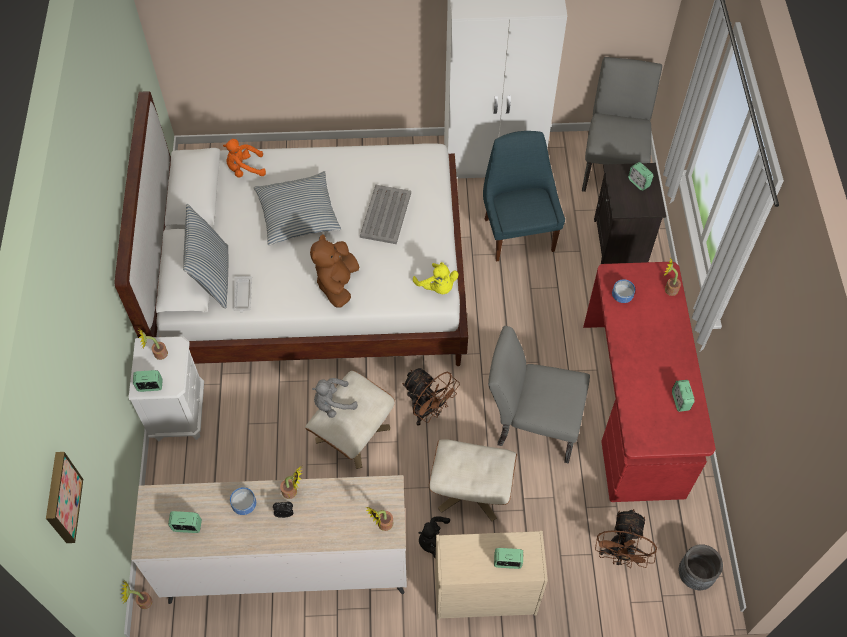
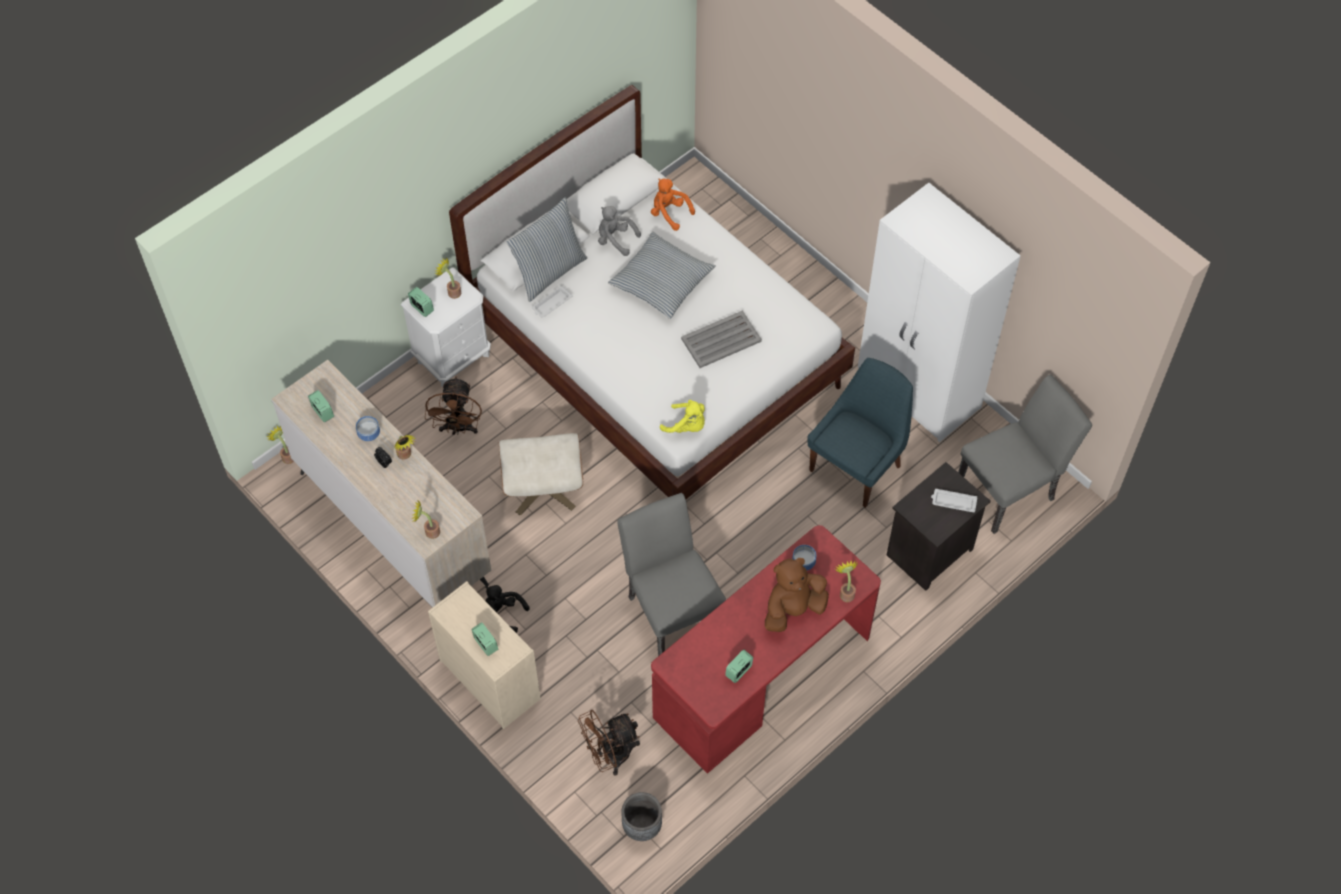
camera: 50 degrees right, 0 degrees up
(61, 498) = (243, 306): picture -> none
(333, 404) = (534, 443): grey plush toy -> grey plush toy (615, 239)
(337, 284) = (622, 356): brown plush toy -> brown plush toy (793, 609)
(428, 411) = (613, 525): brown fan -> brown fan (458, 428)
(437, 287) = (686, 426): yellow plush toy -> yellow plush toy turned 75 degrees counterclockwise
(471, 490) = (570, 606): beige ottoman -> none
(638, 182) = (953, 502): alarm clock -> white tray

